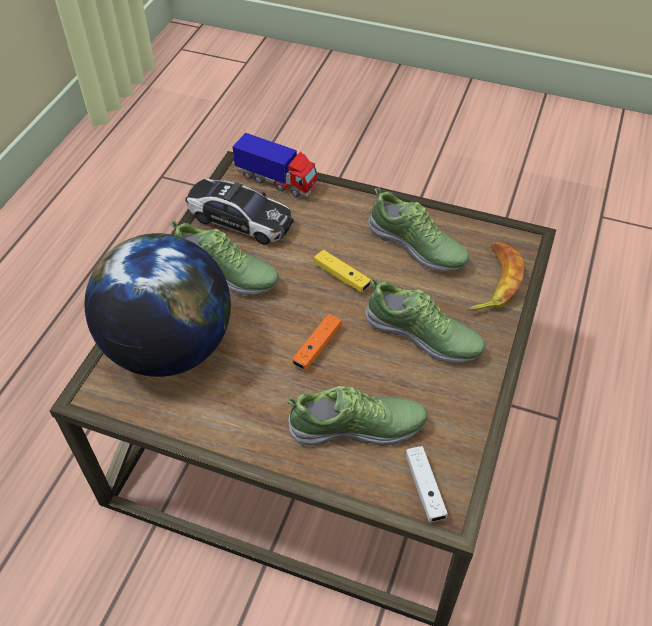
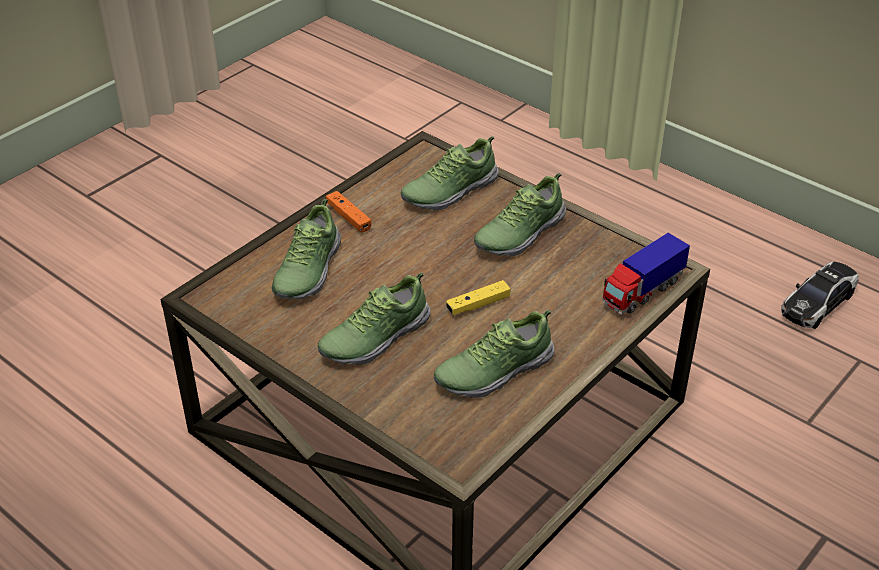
camera: 110 degrees right, 10 degrees down
(170, 347) = (449, 191): globe -> shoe
(240, 219) = (590, 255): toy car -> toy car (818, 303)
(317, 347) = (401, 268): orange game controller -> orange game controller (348, 217)
(424, 488) = (228, 289): white game controller -> none
(494, 281) = (412, 411): banana -> none

